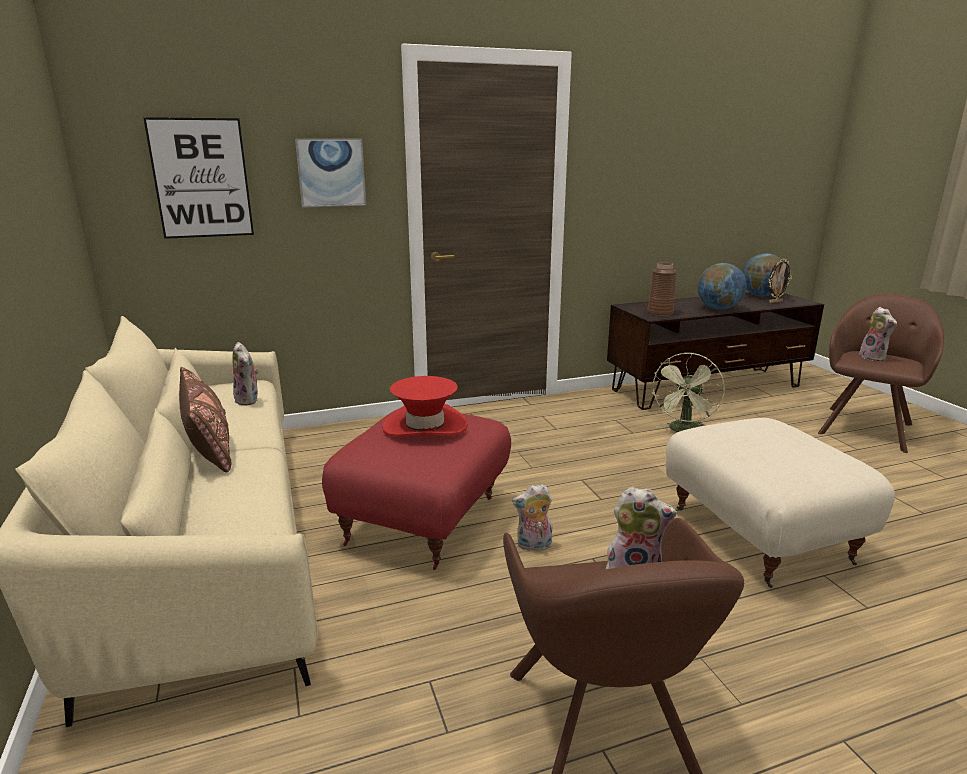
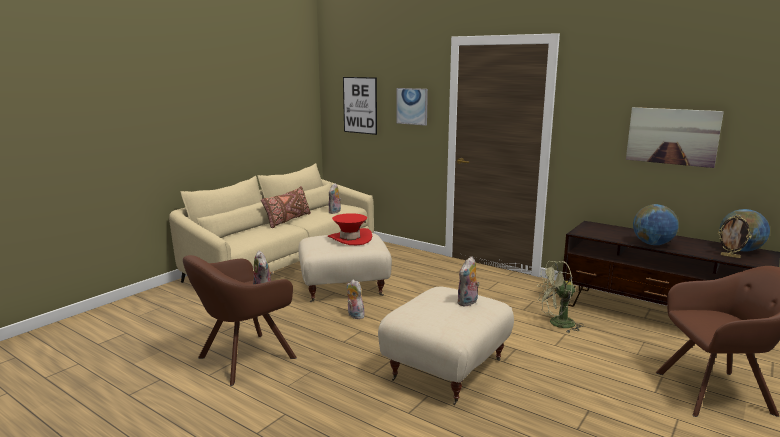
camera: 55 degrees right, 5 degrees down
(425, 521) = (344, 289): red ottoman -> beige ottoman
(660, 313) = (595, 233): brown vase -> none
(692, 186) = (672, 136): none -> picture
(874, 357) = (719, 320): plush toy -> plush toy (468, 303)

